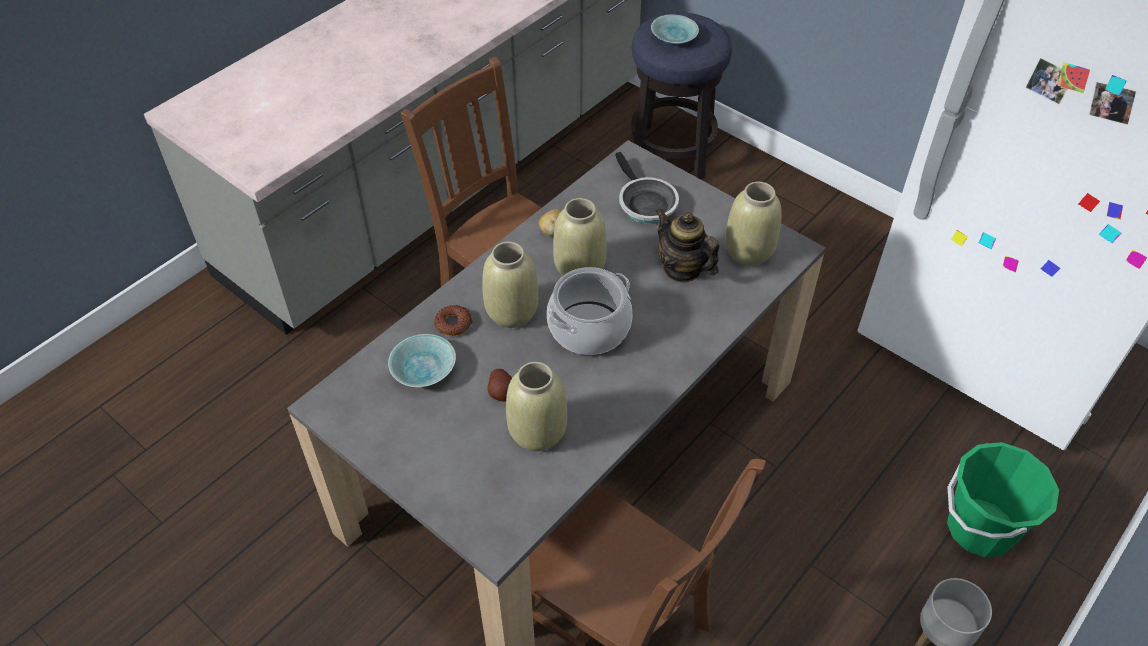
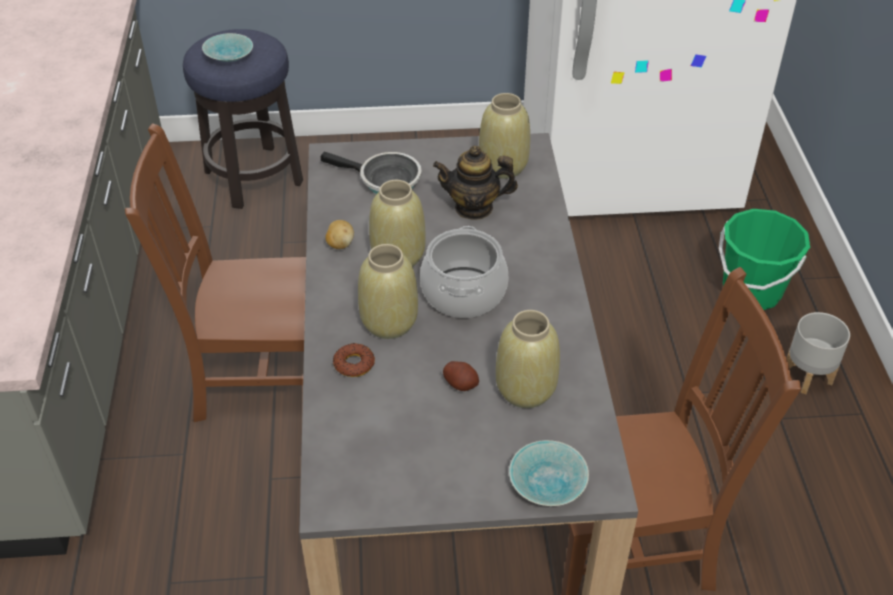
camera: 45 degrees left, 5 degrees down
(422, 370) = (377, 415): turquoise bowl -> turquoise bowl (548, 484)

